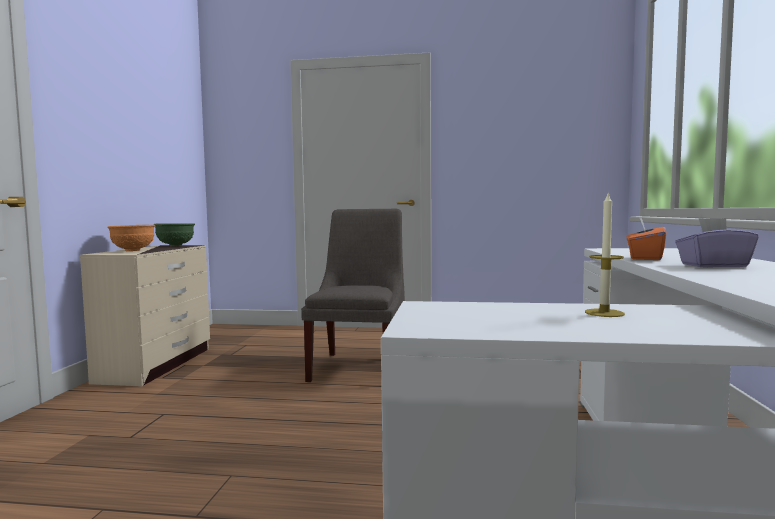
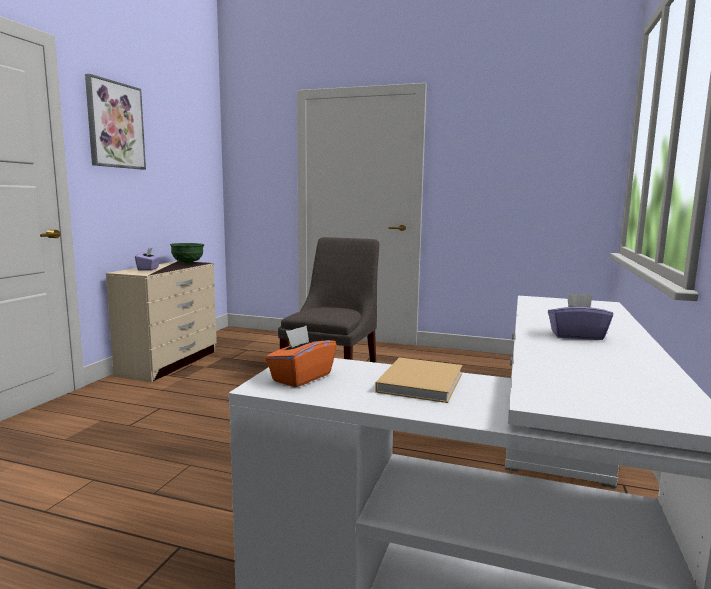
camera: 10 degrees right, 5 degrees up
(90, 80) = (115, 125): none -> picture
(132, 250) = (148, 269): orange bowl -> purple tissue box
(604, 313) = (421, 381): candle -> beige book
(644, 258) = (538, 318): orange tissue box -> orange tissue box (301, 377)

